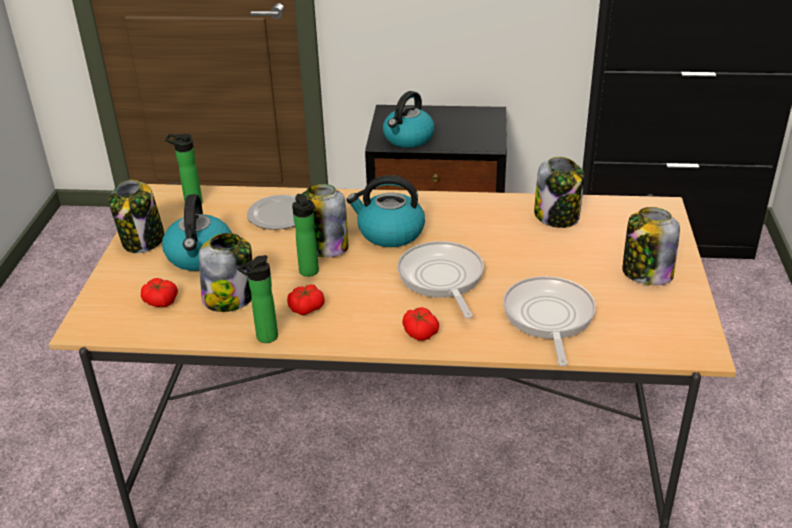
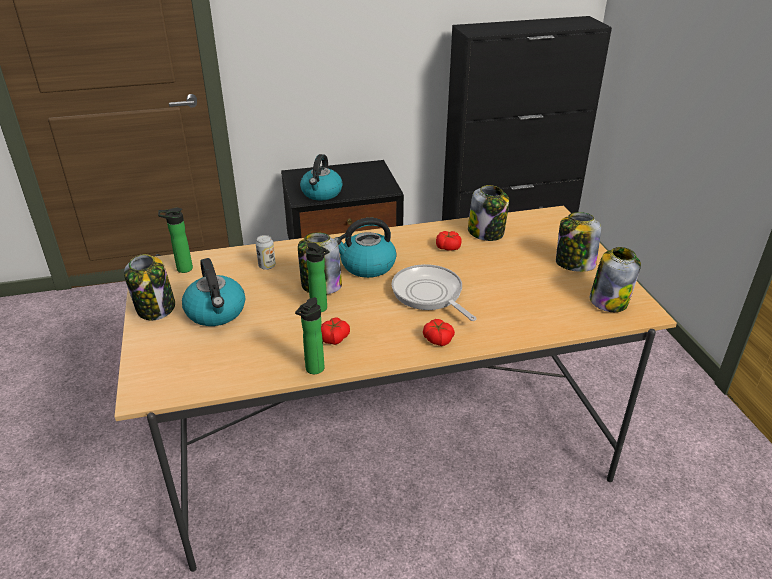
camera: 20 degrees left, 0 degrees up
(160, 301) = (202, 357): tomato -> tomato (448, 247)
(229, 298) = (263, 342): jar -> jar (609, 301)
(280, 214) = (267, 266): plate -> can
(548, 318) = (526, 309): frying pan -> none

